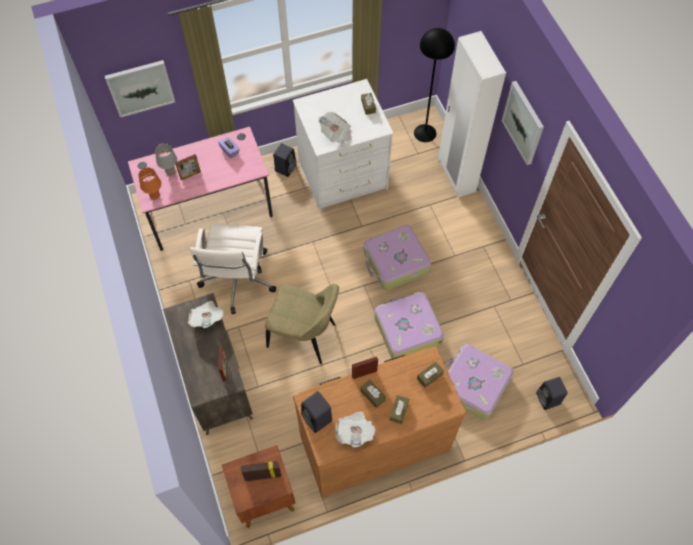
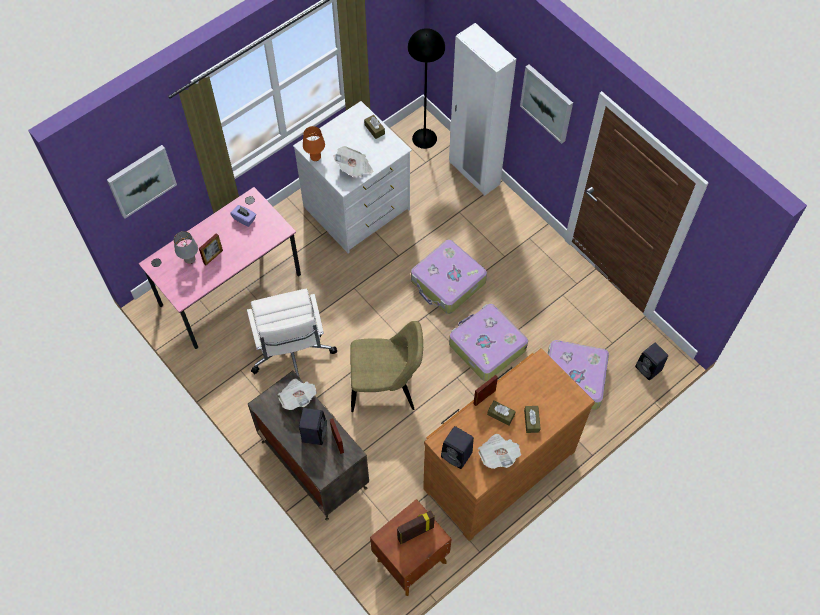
camera: 20 degrees left, 0 degrees up
(154, 196) = (184, 290): orange table lamp -> orange table lamp (315, 157)
(286, 167) = (293, 219): black speaker -> black speaker (314, 432)
(429, 376) = (547, 378): brown tissue box -> none

